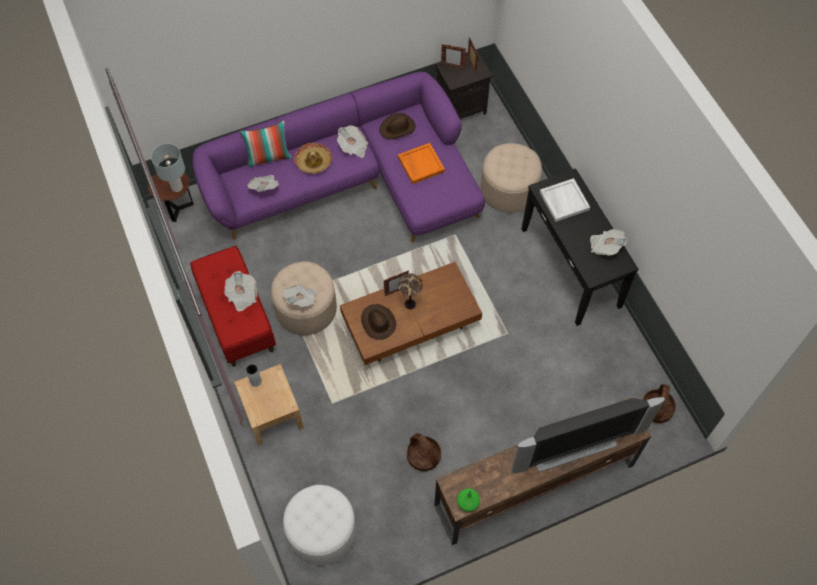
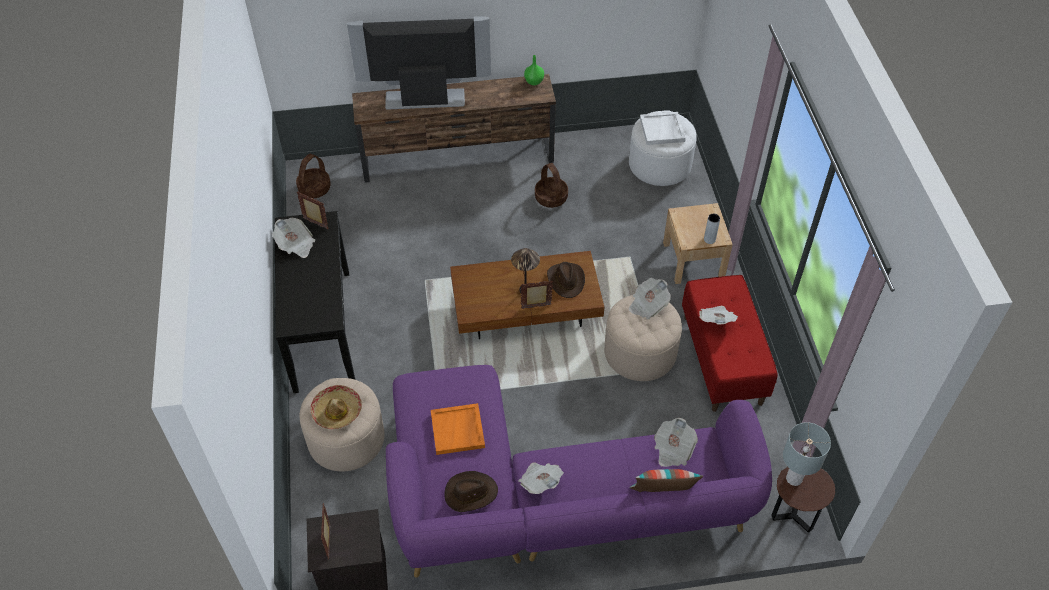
camera: 165 degrees left, 10 degrees down
(313, 161) = (600, 472): hat -> hat (337, 411)
(452, 67) = (358, 548): picture frame -> picture frame (316, 224)
(563, 201) = (312, 302): white tray -> white tray (662, 130)

